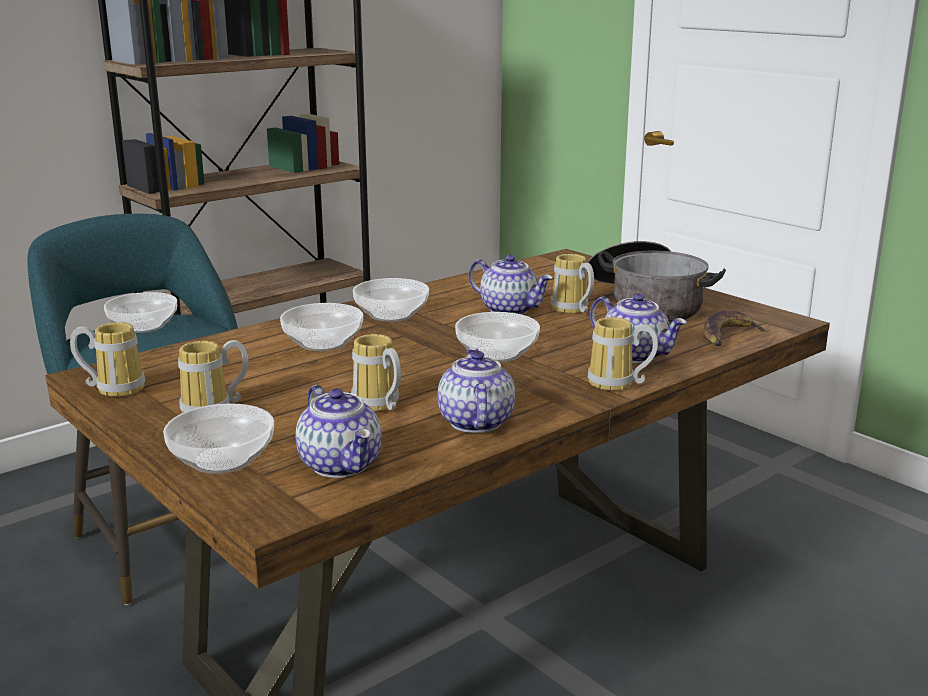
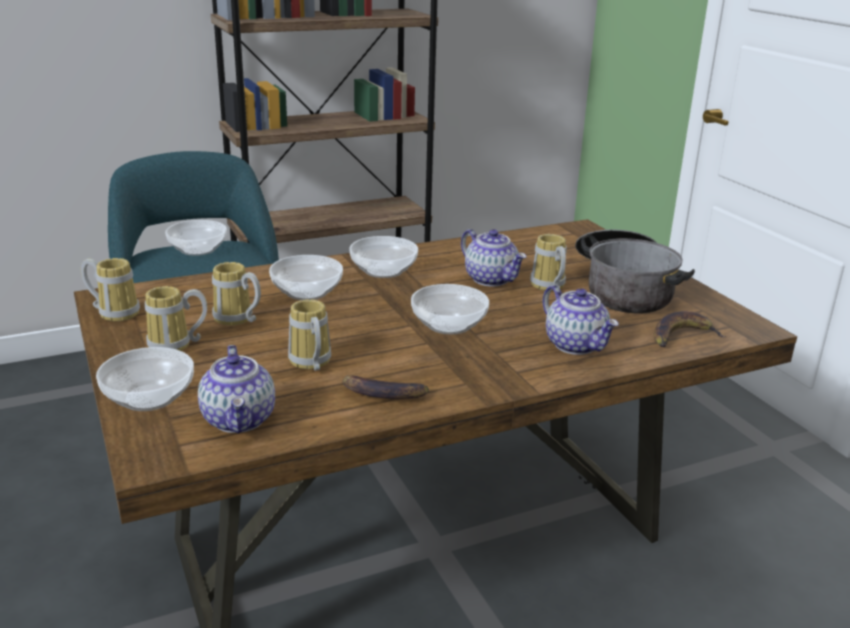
camera: 15 degrees right, 5 degrees up
(474, 422) = (381, 394): teapot -> banana
(617, 384) = (537, 375): mug -> mug (236, 320)

